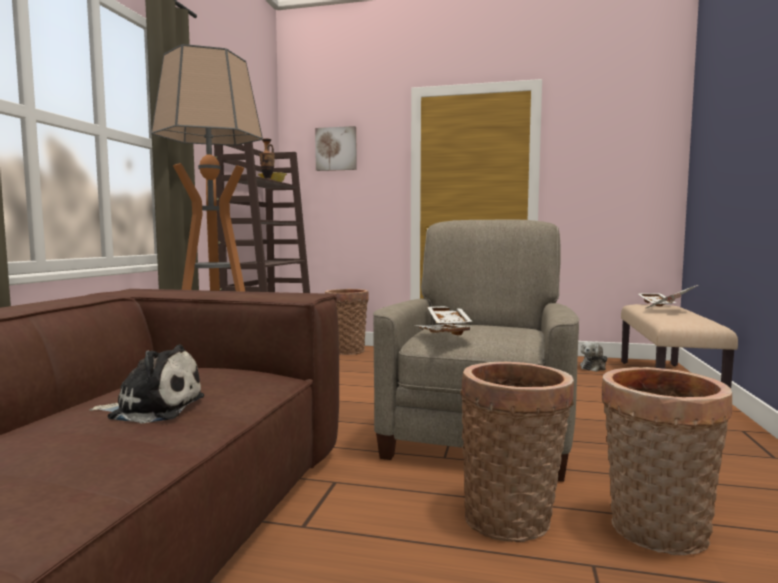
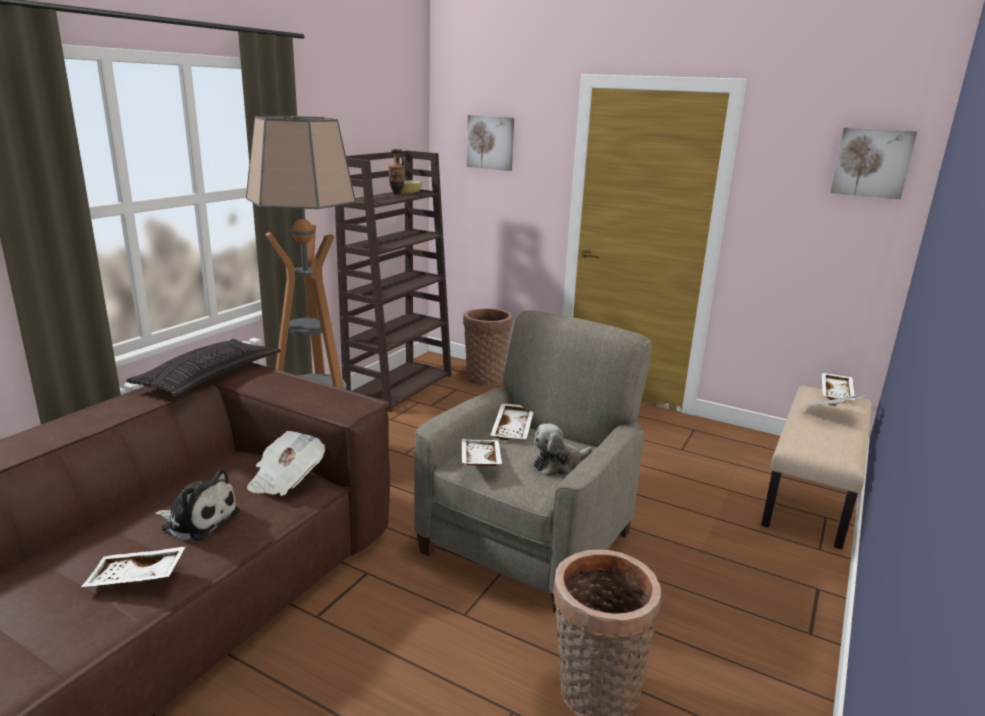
camera: 15 degrees right, 15 degrees up
(97, 456) = (136, 578): none -> white tray
(121, 295) = (209, 376): none -> pillow
(240, 375) = (286, 479): none -> newspaper
(512, 518) = (485, 648): basket -> none
(594, 367) = (744, 452): plush toy -> plush toy (558, 464)
(643, 129) = (872, 163): none -> picture

